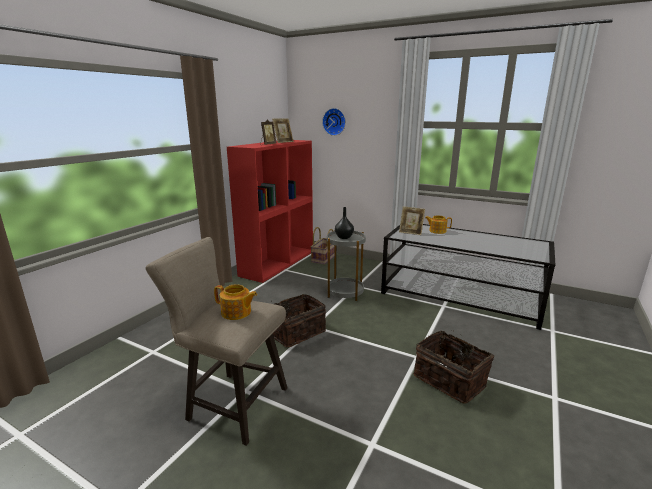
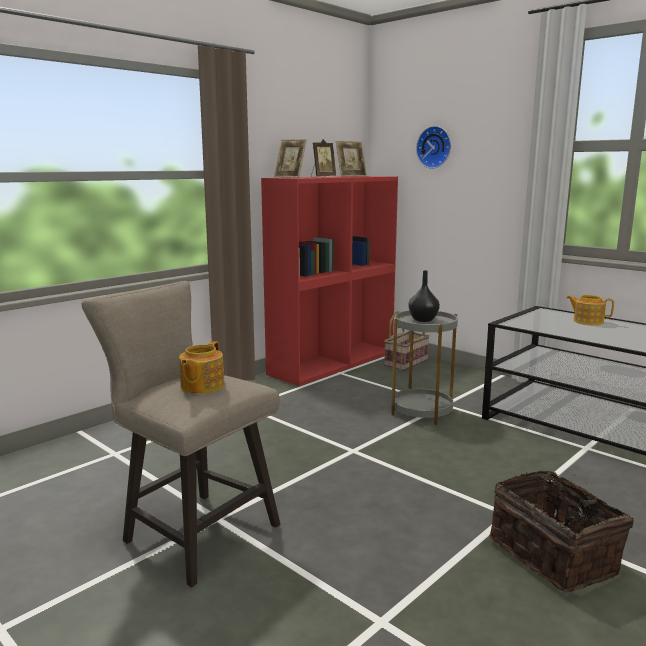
camera: 15 degrees right, 5 degrees down
(236, 313) = (201, 386): teapot -> teapot turned 75 degrees clockwise
(295, 332) = (322, 454): basket -> none
(411, 232) = (539, 320): picture frame -> picture frame (290, 177)

